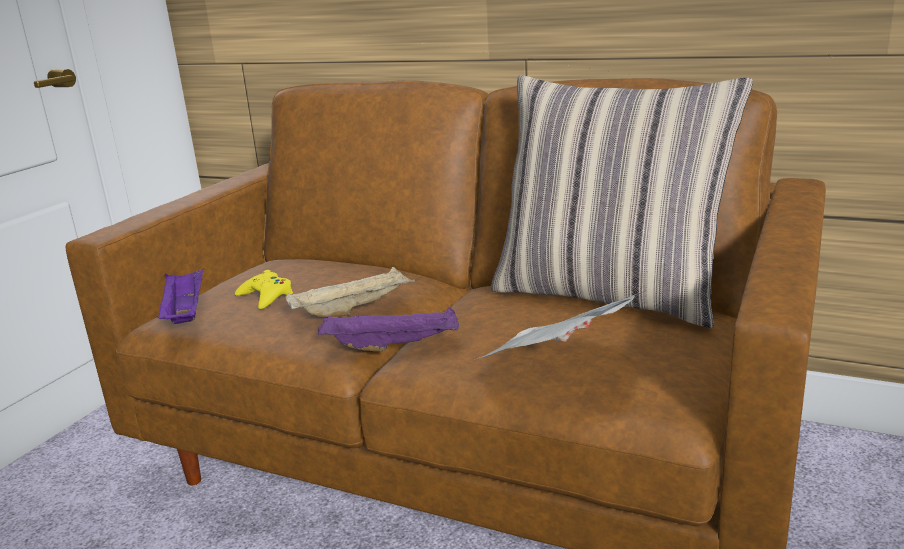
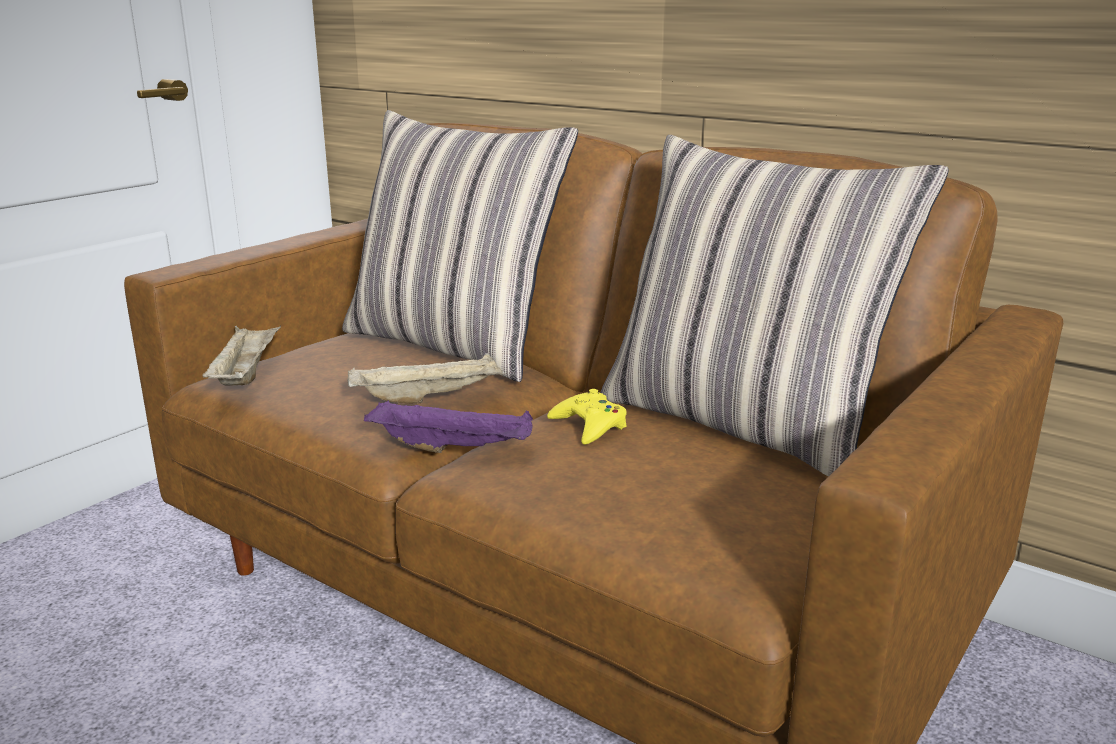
camera: 10 degrees right, 0 degrees up
(185, 313) = (245, 374): purple tray -> beige tray
(266, 296) = (340, 368): yellow game controller -> yellow game controller (589, 425)
(351, 265) = (455, 345): none -> pillow
(556, 367) = (628, 504): newspaper -> none

